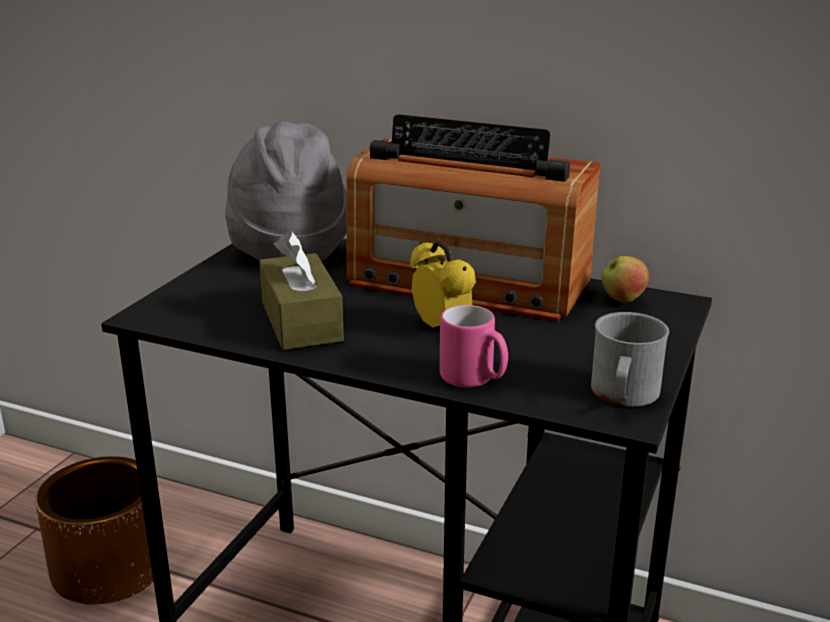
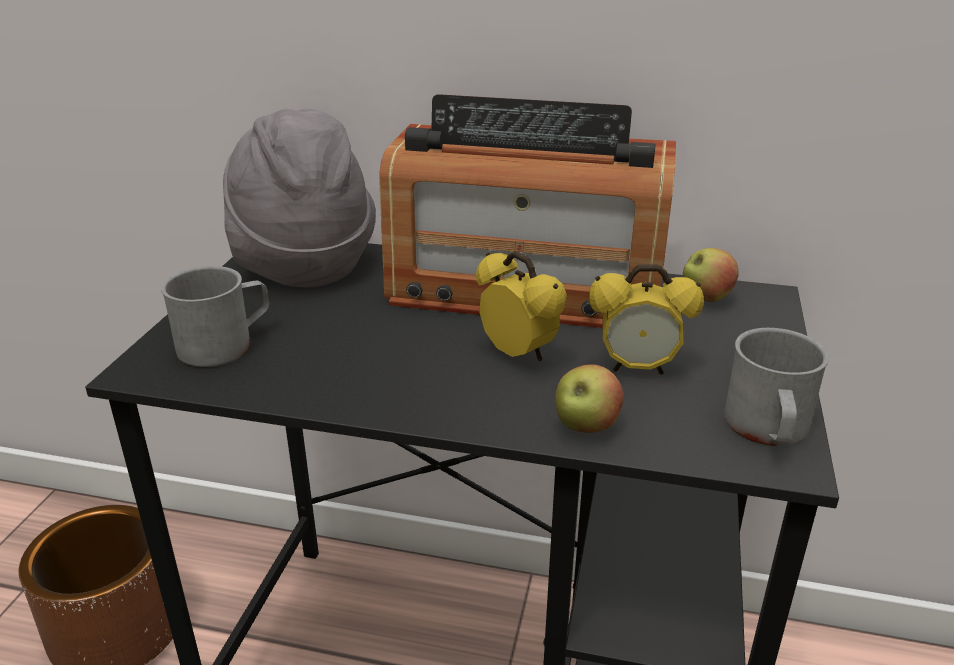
camera: 10 degrees left, 5 degrees up
(212, 303) = (226, 344): none -> grey mug
(301, 321) = (345, 360): brown tissue box -> none
(474, 380) = (585, 426): pink mug -> apple
(536, 345) = (637, 368): none -> alarm clock

